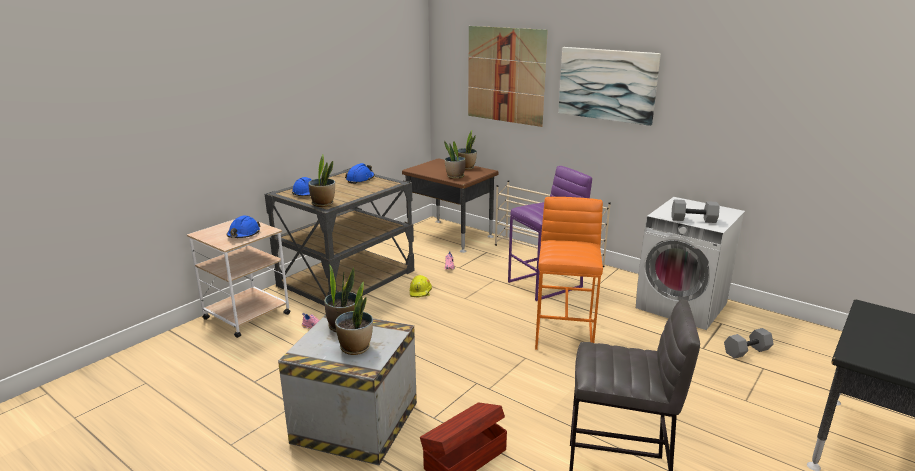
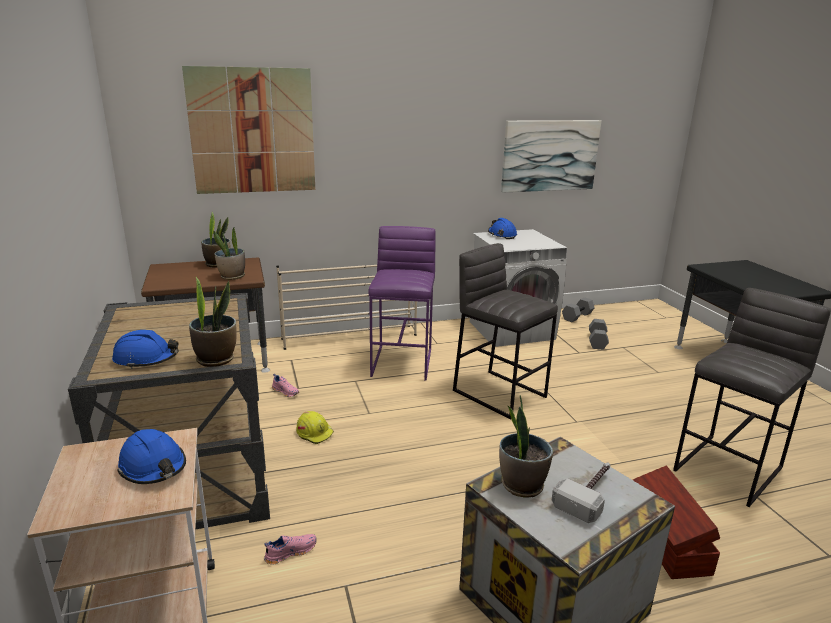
camera: 55 degrees left, 0 degrees up
(356, 348) = (589, 494): potted plant -> hammer
(360, 179) = (168, 312): blue hard hat -> blue hard hat (502, 235)
(565, 333) = (499, 393): orange stool -> grey stool
(607, 84) = (391, 129): picture -> picture (550, 155)
(693, 219) = (530, 244): grey dumbbell -> grey dumbbell (577, 316)

